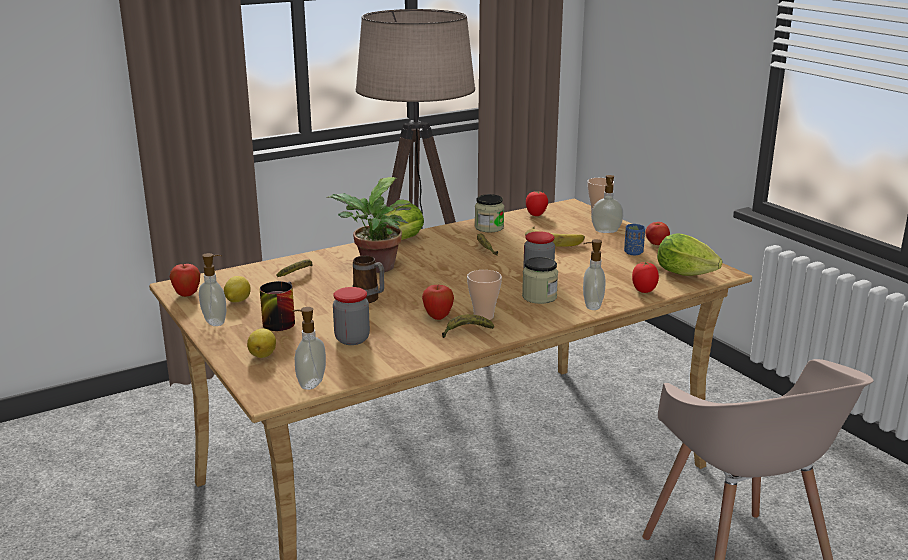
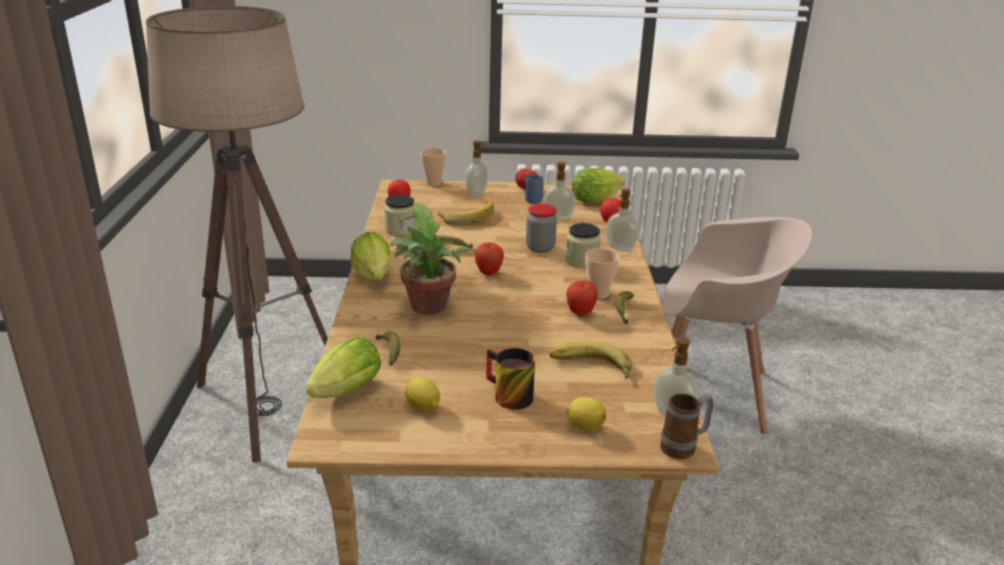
camera: 60 degrees left, 5 degrees up
(187, 295) = (364, 439): apple -> apple (489, 273)
(216, 322) = (468, 436): soap dispenser -> soap dispenser (558, 218)
(233, 276) = (343, 393): none -> lettuce
(352, 339) = (590, 367): jar -> banana
(369, 300) = (507, 333): mug -> mug (684, 447)

